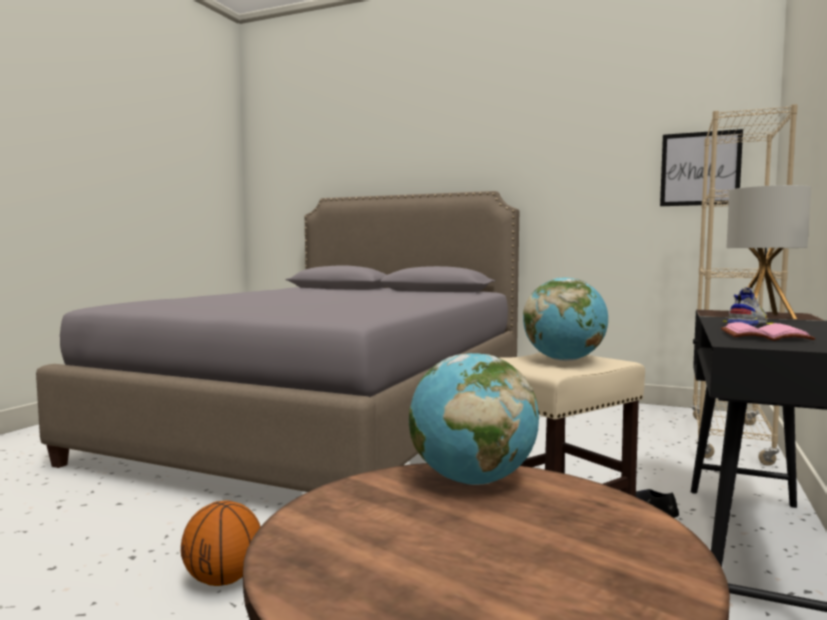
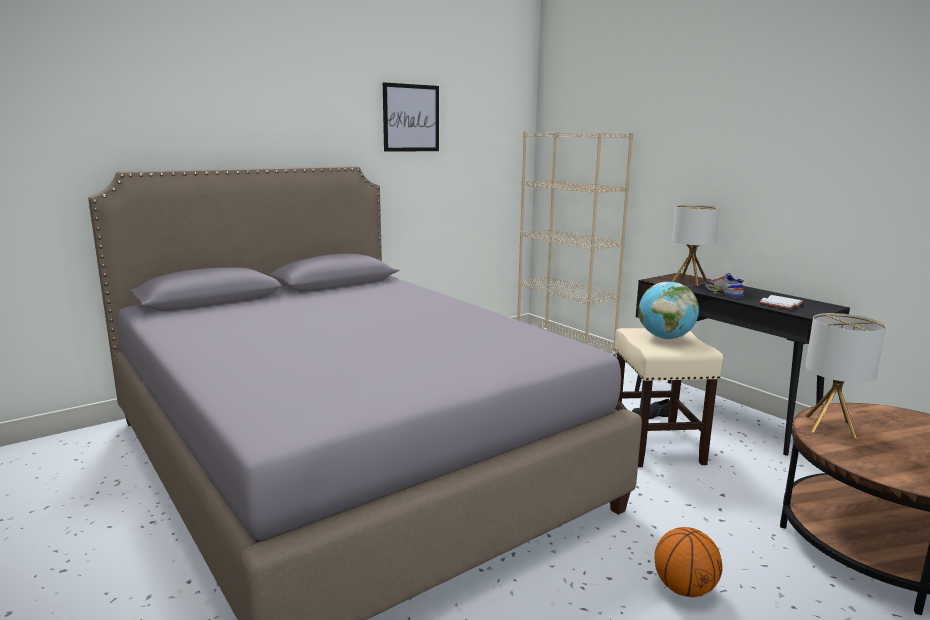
camera: 60 degrees left, 10 degrees up
(472, 481) = (829, 426): globe -> table lamp
(700, 169) = (497, 149): picture -> picture (411, 118)
(764, 336) = (782, 304): pink book -> white book

